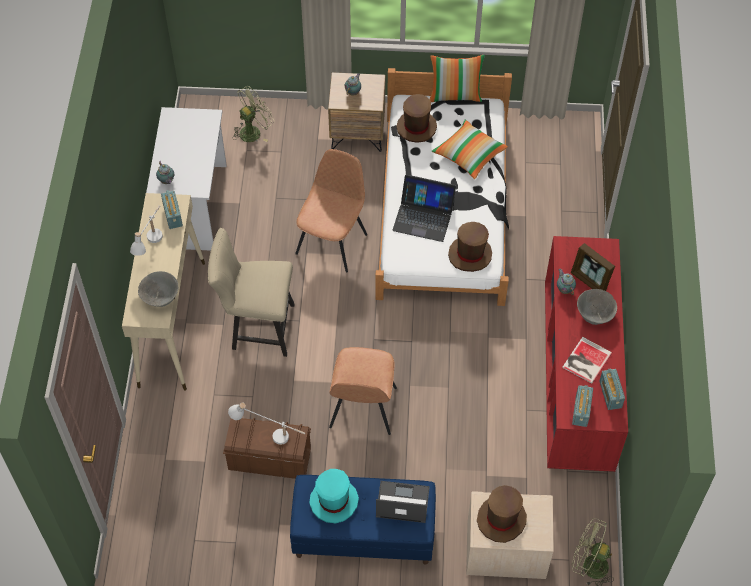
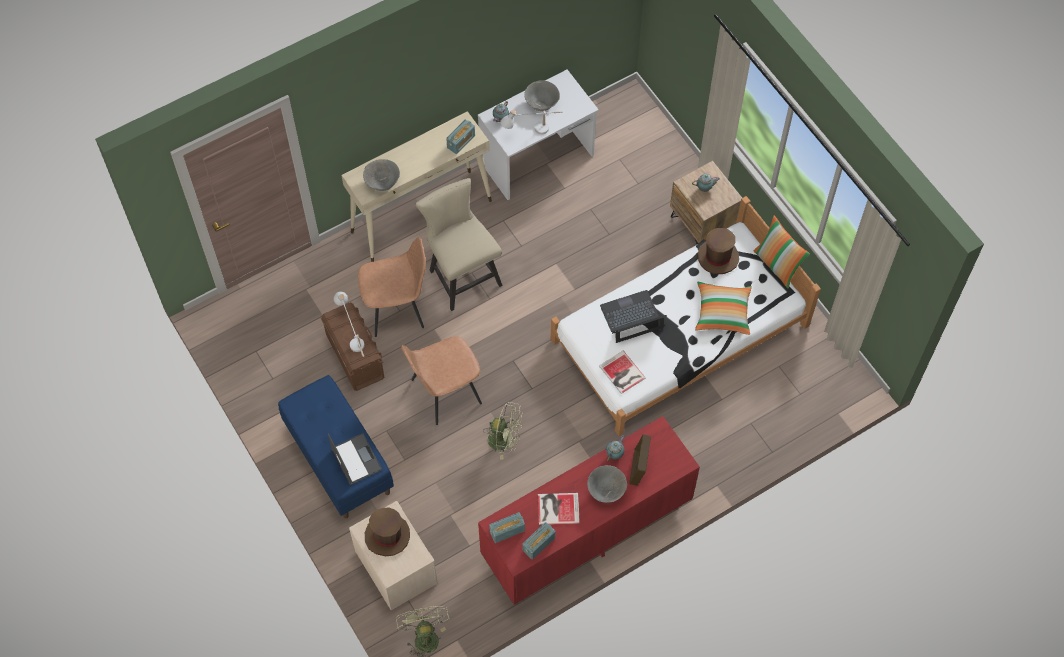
camera: 55 degrees right, 5 degrees up
(151, 246) = (423, 146): white table lamp -> white table lamp (531, 132)
(179, 144) = (542, 104): none -> grey bowl
(253, 131) = (642, 151): green fan -> green fan (504, 440)
(332, 242) = (580, 275): brown chair -> brown chair (397, 308)
(333, 501) = (324, 412): turquoise hat -> none
(423, 217) = (632, 317): laptop -> laptop turned 90 degrees clockwise
(470, 255) = (622, 373): brown hat -> book

